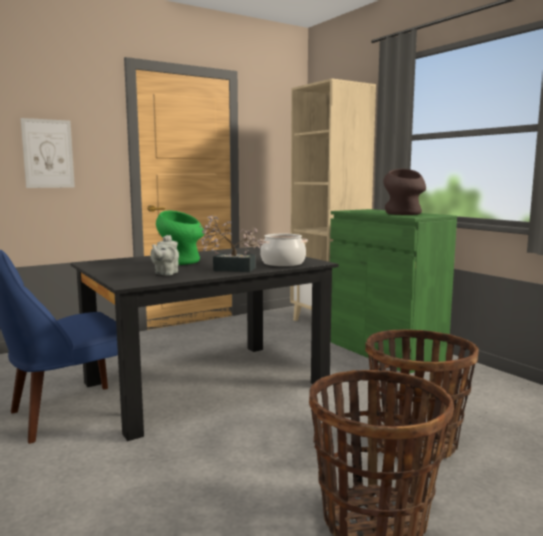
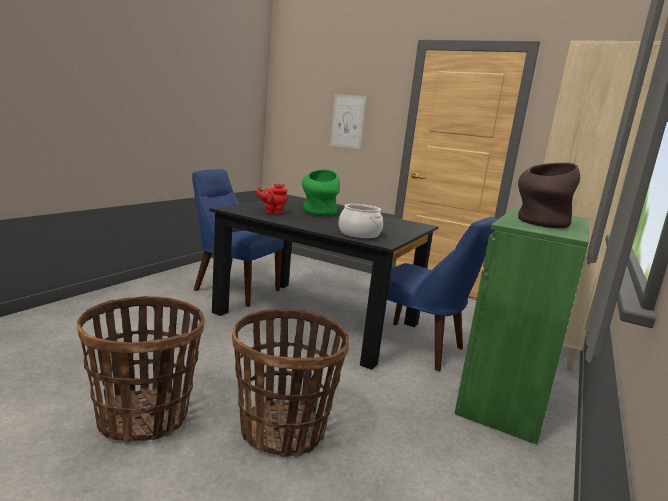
camera: 60 degrees right, 5 degrees up
(165, 273) = (272, 212): grey teapot -> red teapot
(229, 269) = (311, 223): potted plant -> none
(301, 358) = (418, 347): none -> blue chair

